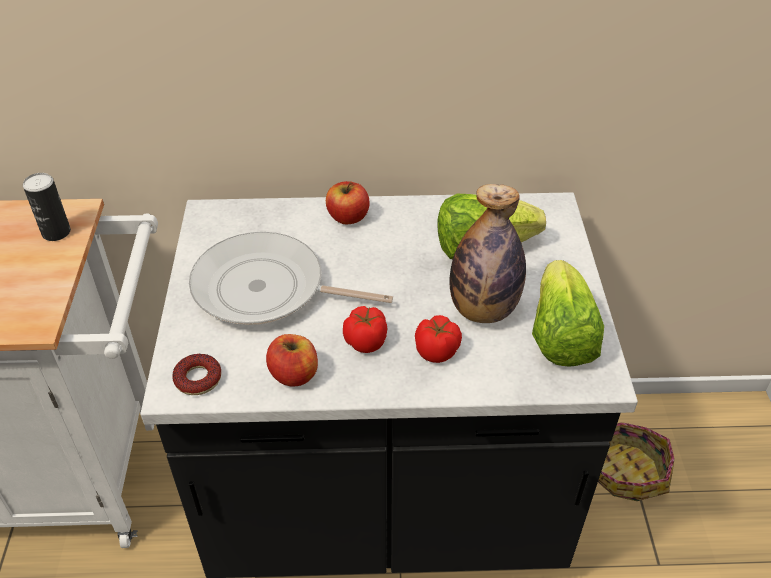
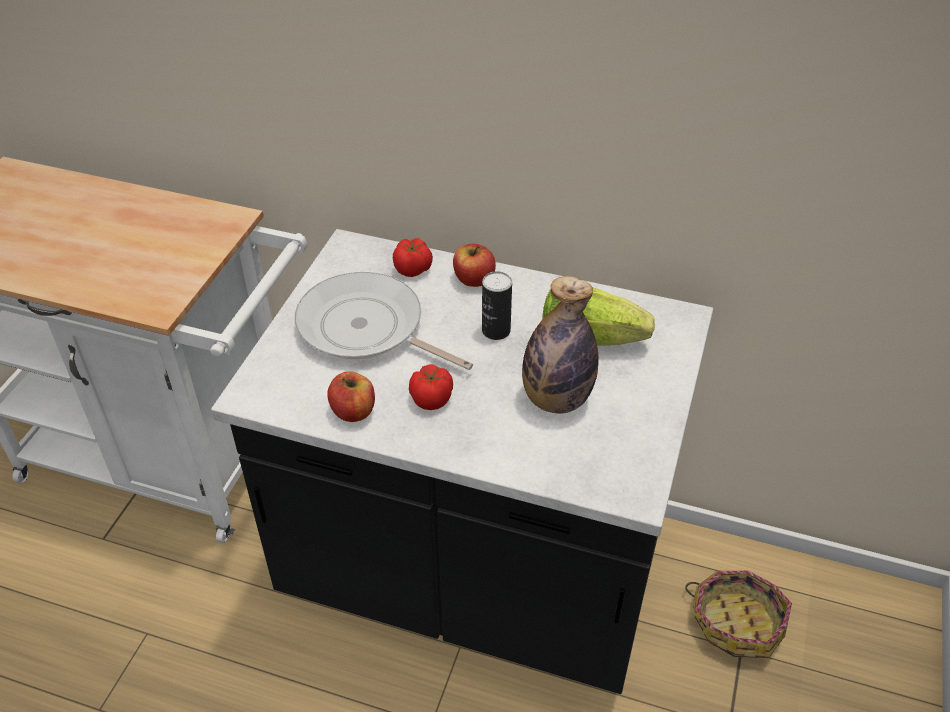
camera: 20 degrees right, 0 degrees up
(56, 232) = (211, 232): can -> can (496, 330)
(198, 379) = (270, 392): donut -> none
(437, 351) = (493, 426): tomato -> tomato (413, 269)
(560, 335) = (618, 443): lettuce -> none

